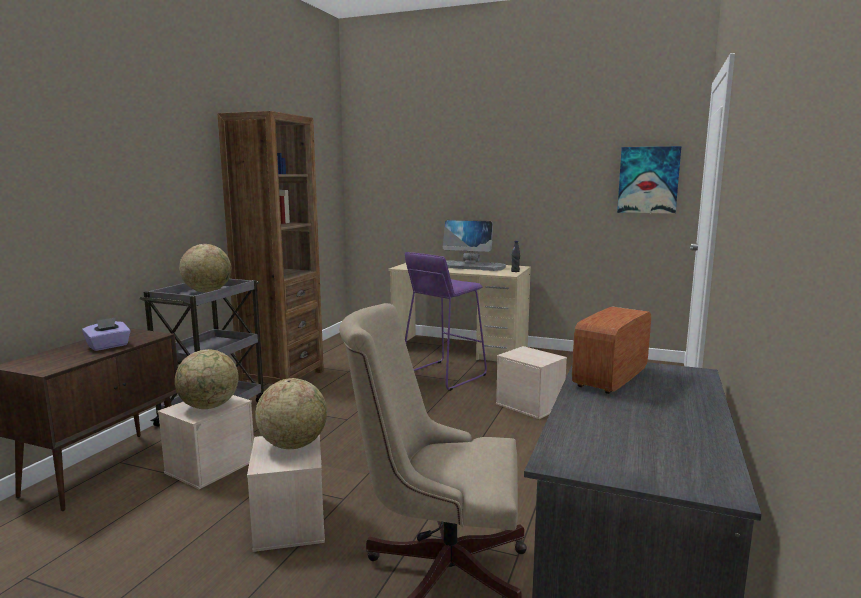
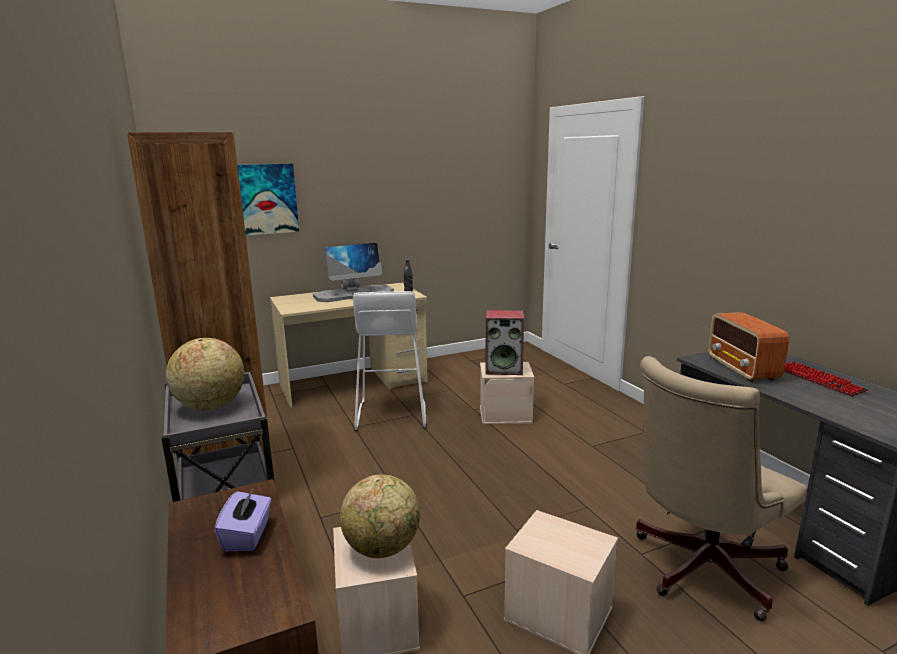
camera: 45 degrees left, 5 degrees up
(293, 445) = (553, 533): globe -> none
(443, 375) = (391, 415): purple stool -> white stool
(529, 355) = (504, 369): none -> speaker
(648, 180) = (494, 190): picture -> picture (266, 199)
(666, 411) = (819, 380): none -> keyboard

